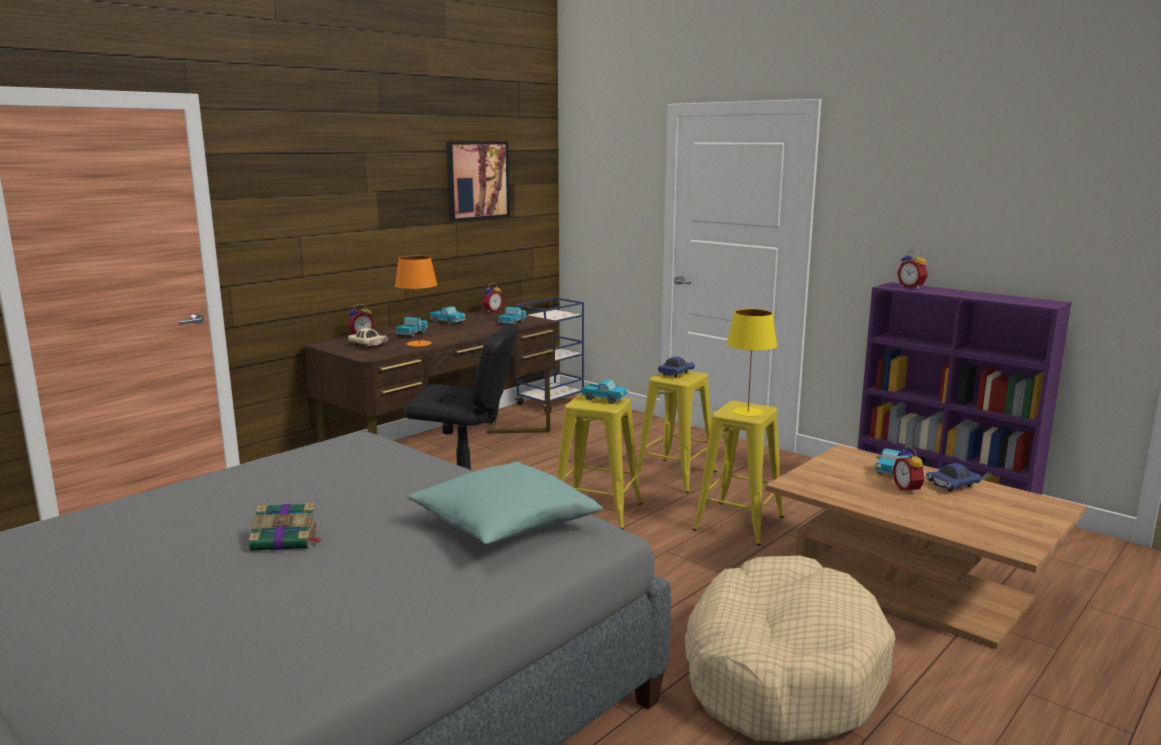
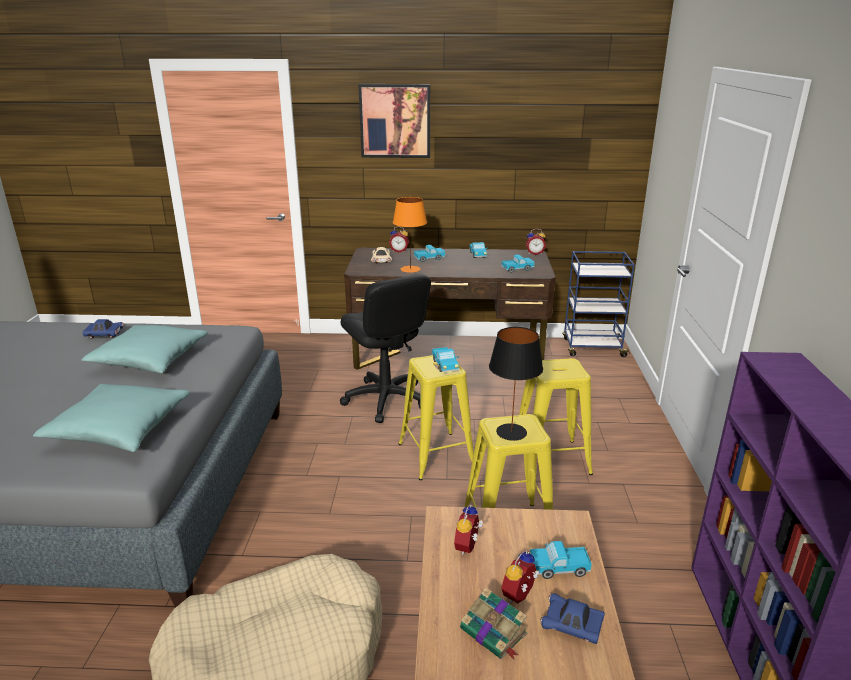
camera: 50 degrees right, 10 degrees up
(286, 540) = (56, 381): book -> book (494, 632)
(343, 486) = (150, 360): none -> turquoise pillow
(477, 180) = (543, 132): picture -> picture (395, 121)
(675, 374) = (561, 366): blue toy car -> blue toy car (104, 335)
(747, 412) = (511, 432): yellow table lamp -> black table lamp
(912, 287) = (793, 371): alarm clock -> alarm clock (469, 547)

